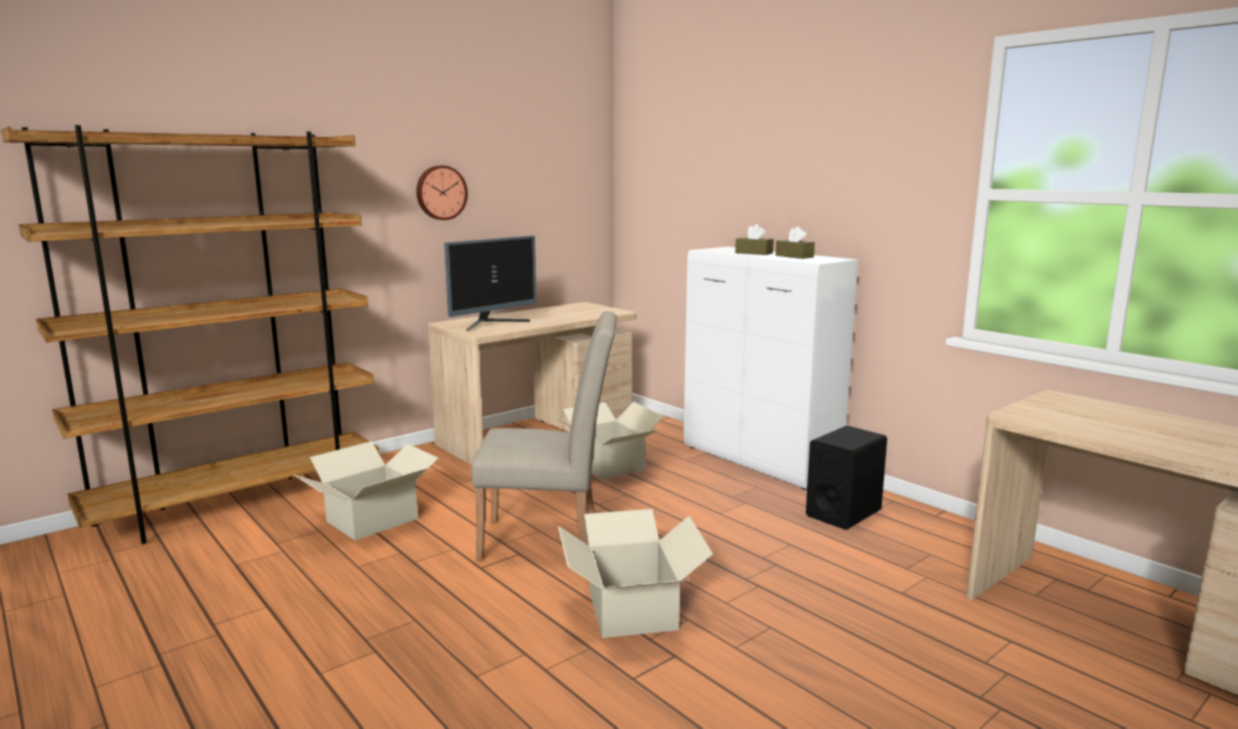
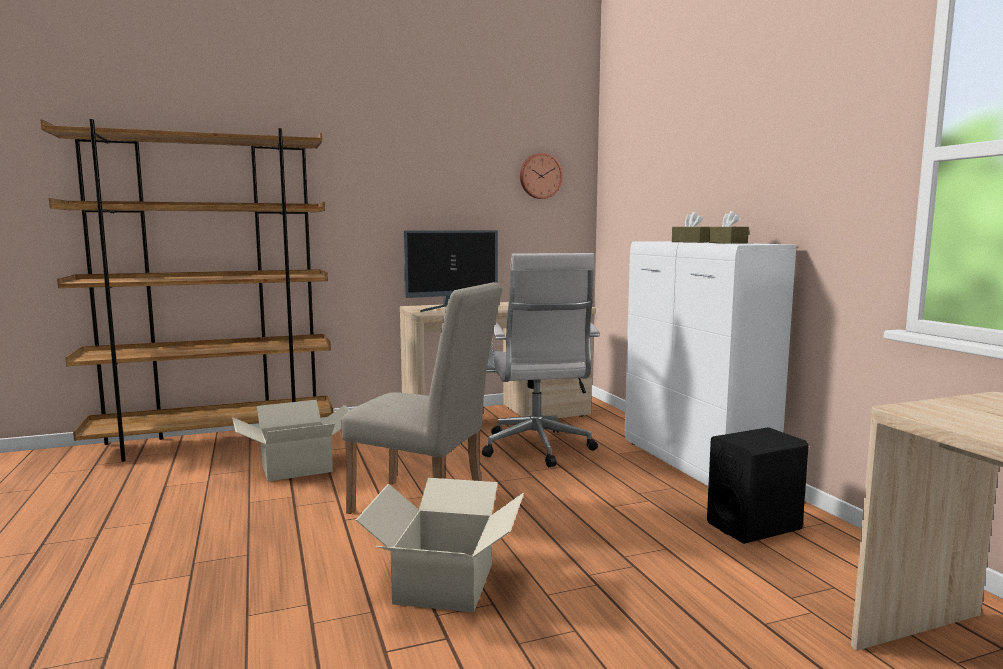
camera: 20 degrees right, 5 degrees down
(440, 192) = (419, 191): wall clock -> wall clock (540, 176)
(608, 465) = (537, 449): cardboard box -> white office chair

